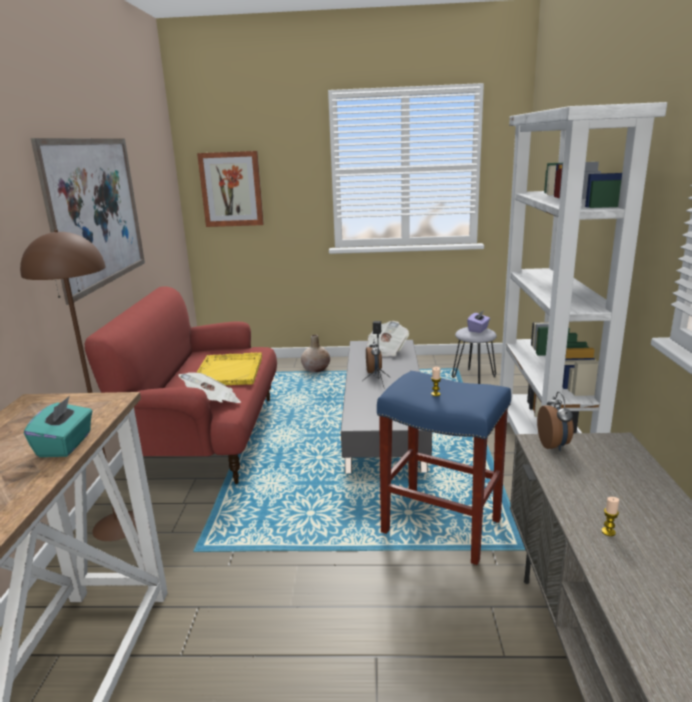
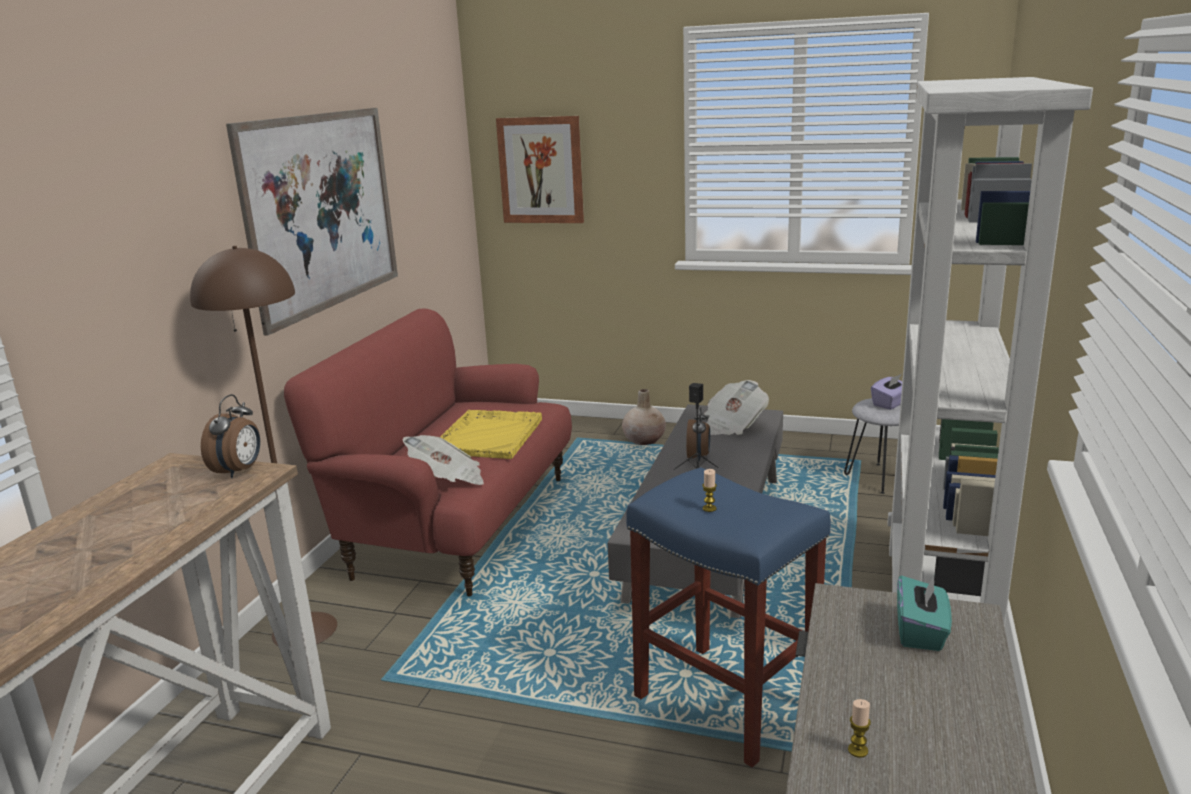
camera: 15 degrees right, 0 degrees up
(65, 445) = (176, 526): turquoise tissue box -> turquoise tissue box (921, 632)
(554, 445) = (862, 608): alarm clock -> alarm clock (239, 471)

